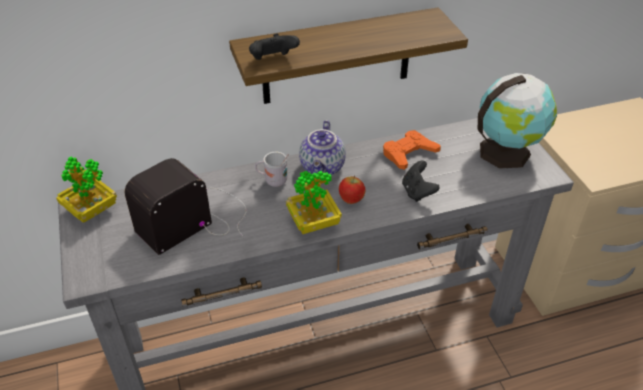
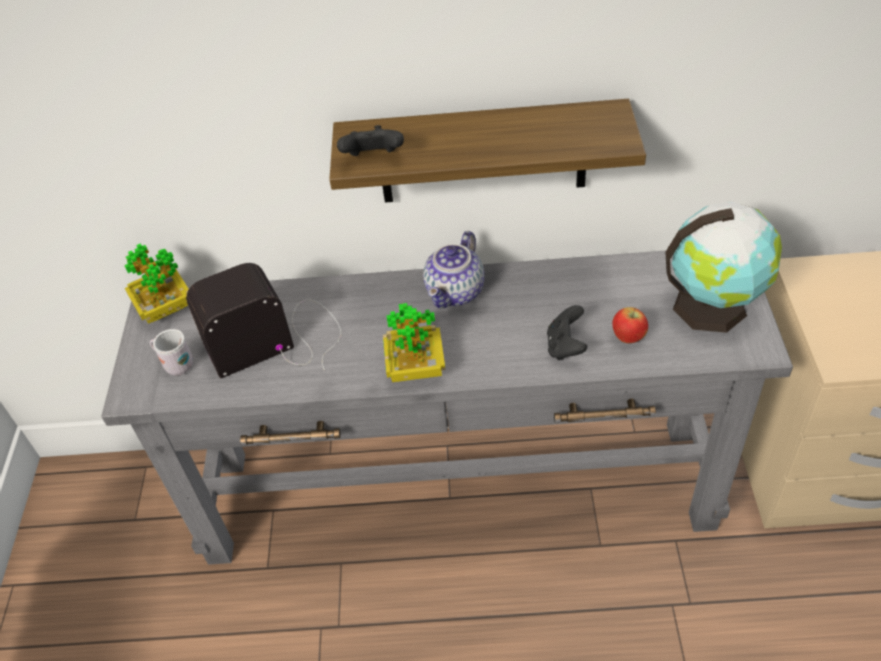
camera: 20 degrees right, 5 degrees up
(272, 180) = (386, 301): white mug -> white mug (175, 365)
(351, 200) = (474, 344): apple -> apple (628, 338)
(408, 153) = (575, 289): orange game controller -> none

